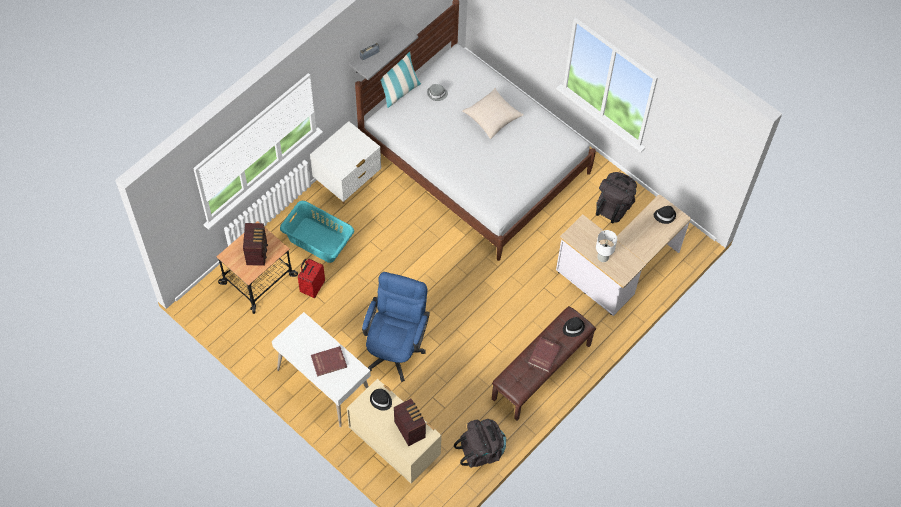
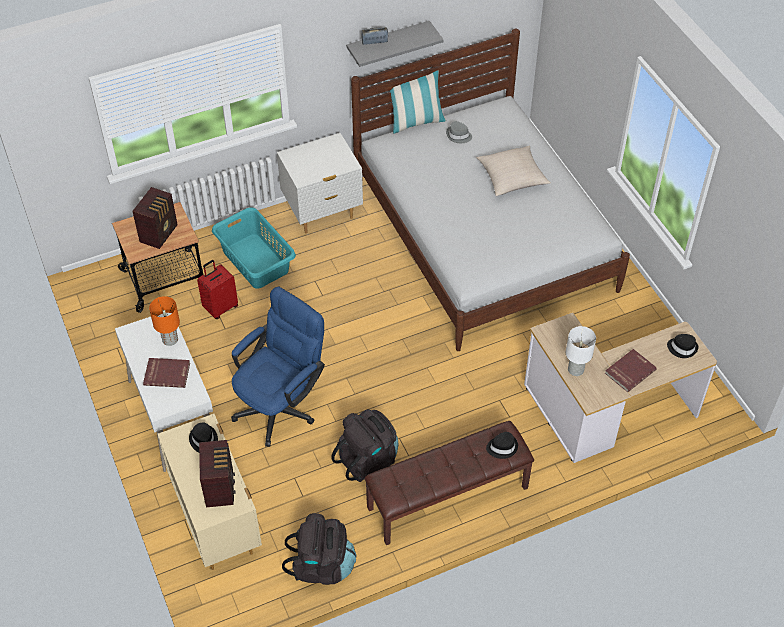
camera: 25 degrees right, 10 degrees down
(316, 335) = (170, 339): none -> orange table lamp
(543, 355) = (447, 466): red book -> red book (629, 371)
(614, 206) = (634, 337): black backpack -> black backpack (368, 459)

